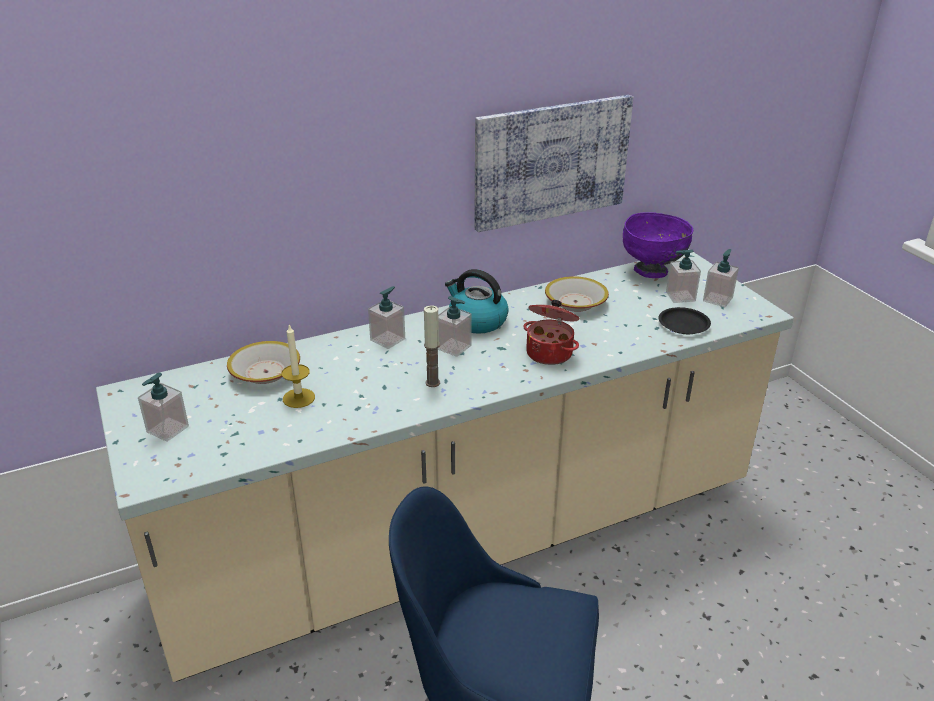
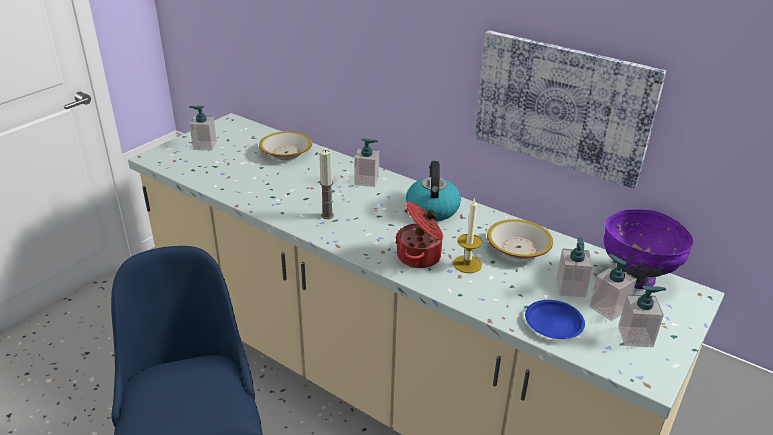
camera: 60 degrees right, 0 degrees up
(298, 398) = (267, 173): candle -> candle (467, 264)
(454, 347) = (383, 210): soap dispenser -> soap dispenser (570, 288)
(684, 324) = (553, 323): black plate -> blue plate

